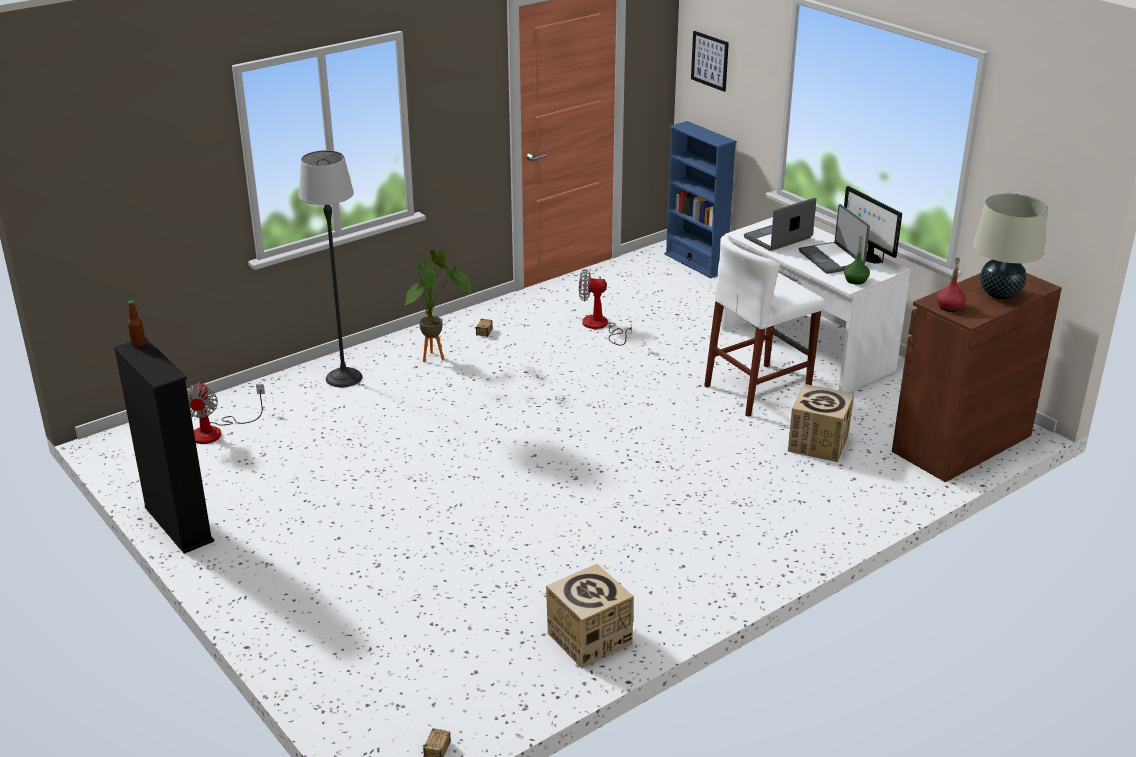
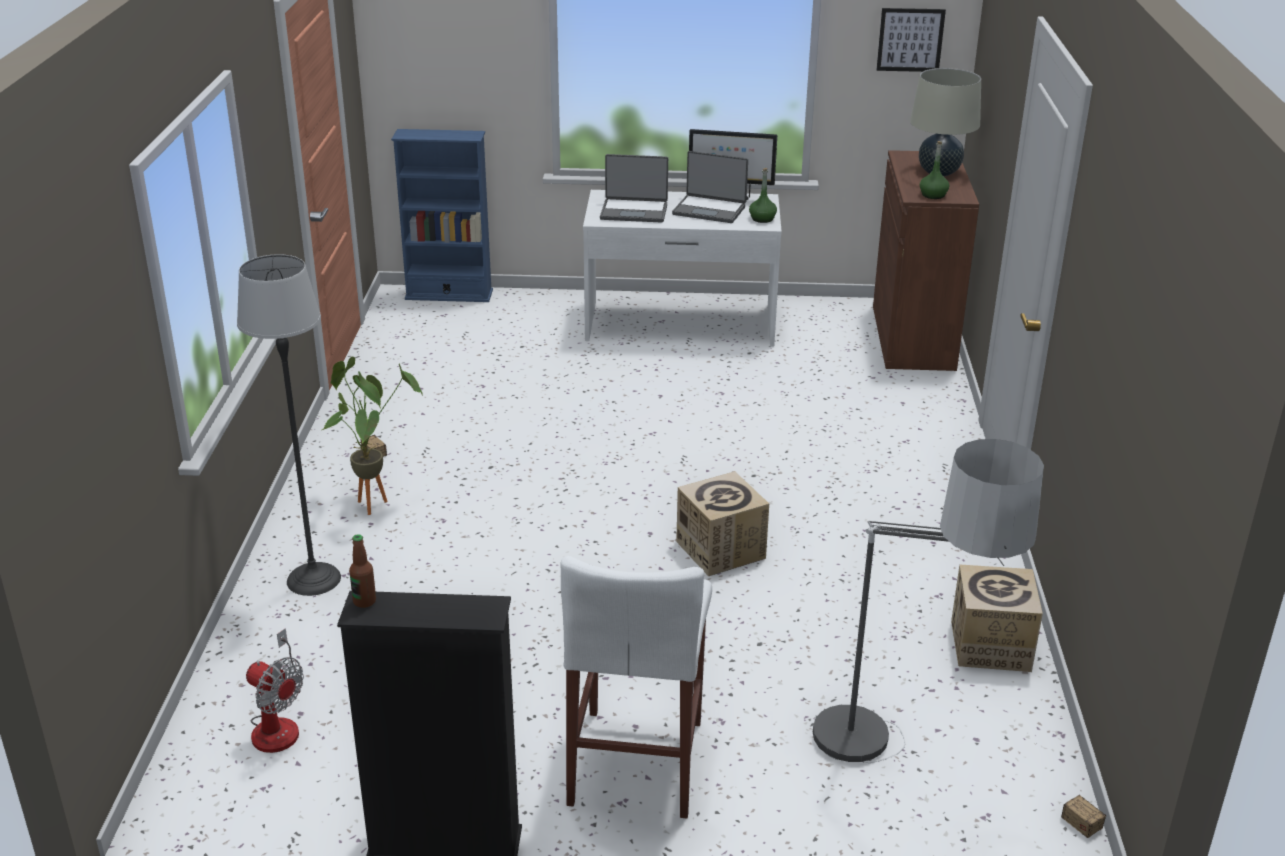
camera: 50 degrees left, 0 degrees up
(403, 651) = (895, 772): none -> floor lamp
(600, 327) = (477, 391): fan -> none
(710, 60) = (419, 46): picture -> picture (910, 39)
(757, 389) = (709, 374): white stool -> white stool (636, 762)
(778, 238) = (634, 211): laptop -> laptop turned 90 degrees counterclockwise
(818, 443) = (831, 391): cardboard box -> cardboard box (720, 550)
(949, 307) = (933, 195): red bottle -> green bottle

